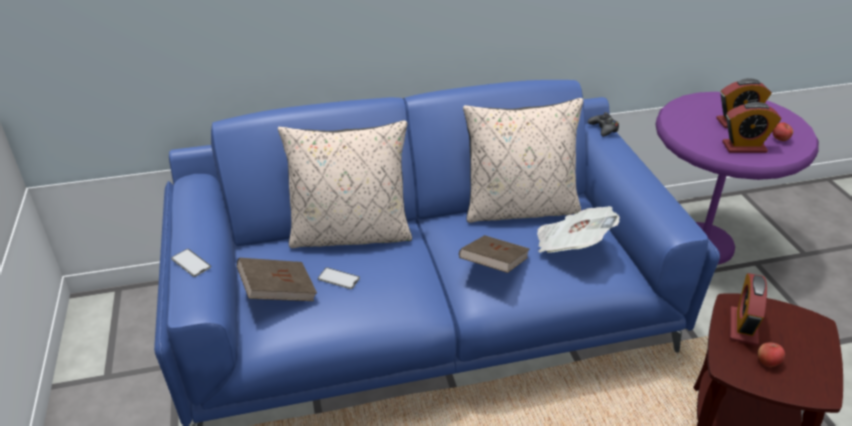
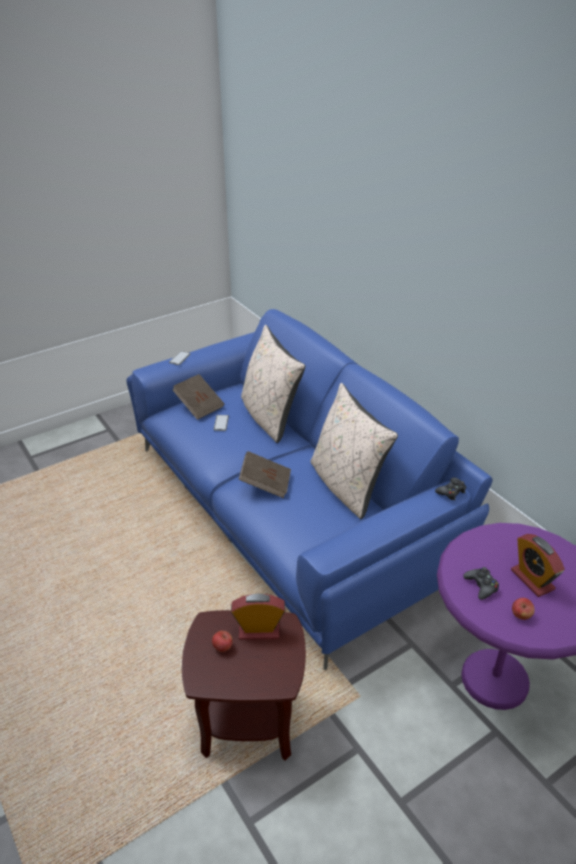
camera: 70 degrees right, 0 degrees up
(571, 245) = (311, 519): newspaper -> none
(744, 147) = (481, 586): alarm clock -> black game controller

